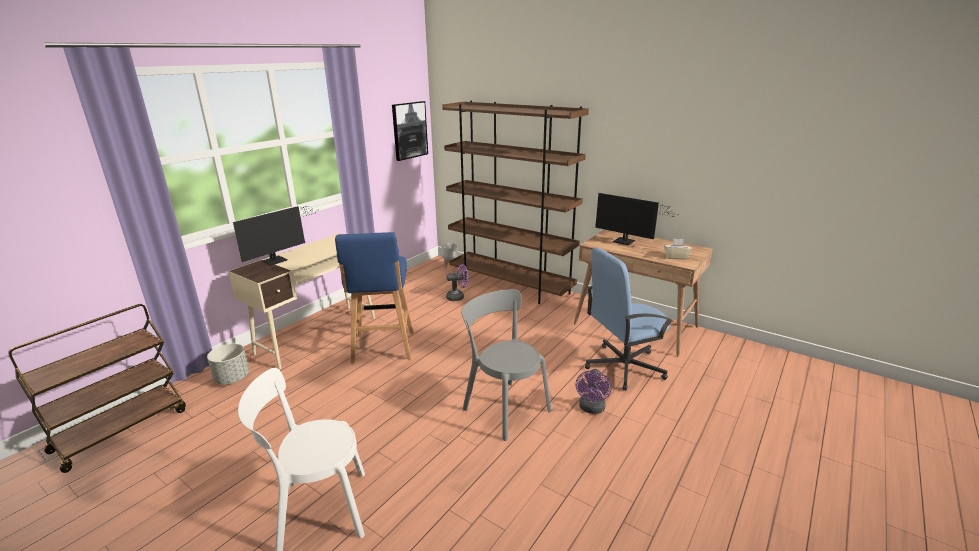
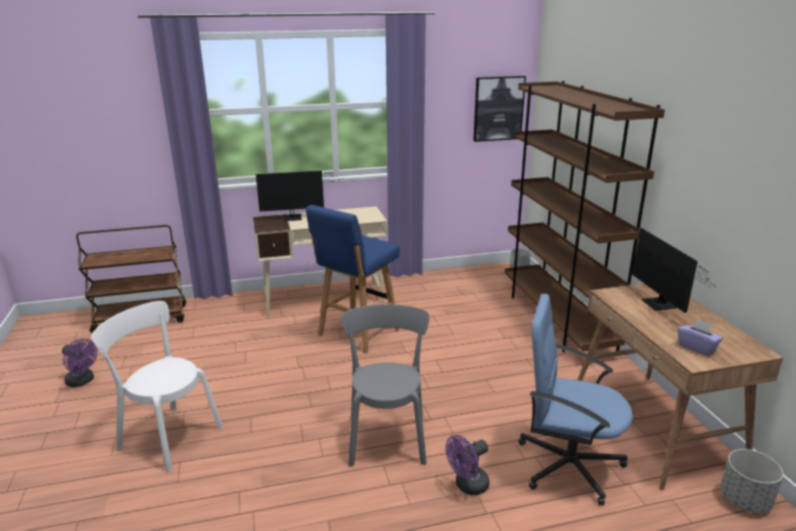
camera: 40 degrees right, 0 degrees up
(232, 378) = (232, 311): grey planter -> grey planter (744, 500)
(458, 297) = (484, 311): purple fan -> purple fan (83, 381)
(676, 257) = (697, 347): beige tissue box -> purple tissue box

